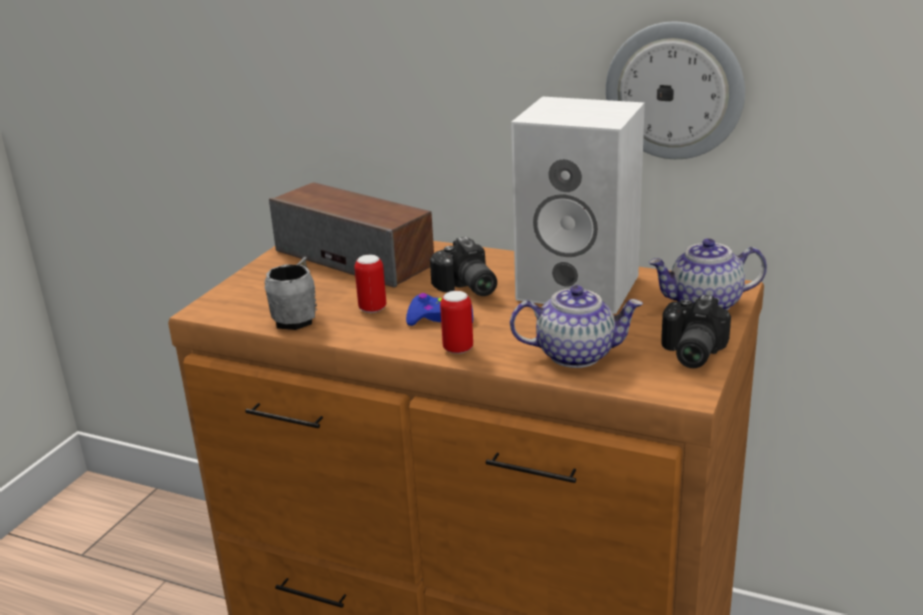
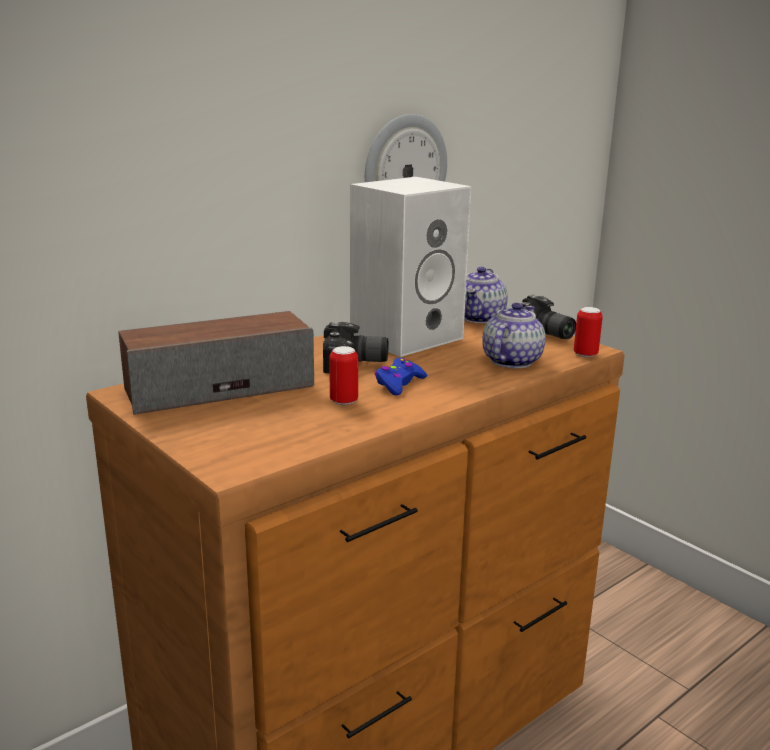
camera: 65 degrees left, 5 degrees down
(298, 318) = (317, 432): grey mug -> none
(458, 349) = (460, 389): can -> can (585, 354)

